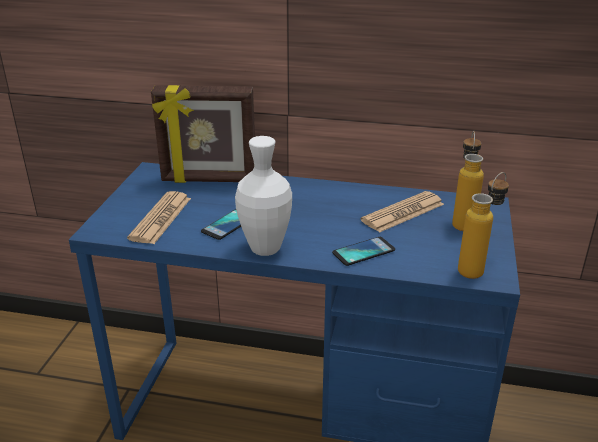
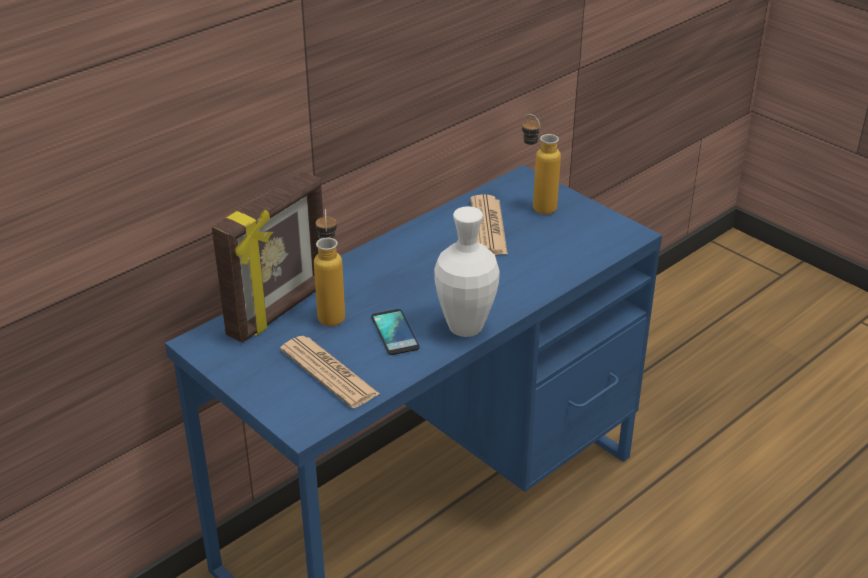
camera: 55 degrees left, 5 degrees up
(363, 252) = (529, 277): phone -> none
(477, 268) = (611, 235): bottle -> bottle (331, 312)

